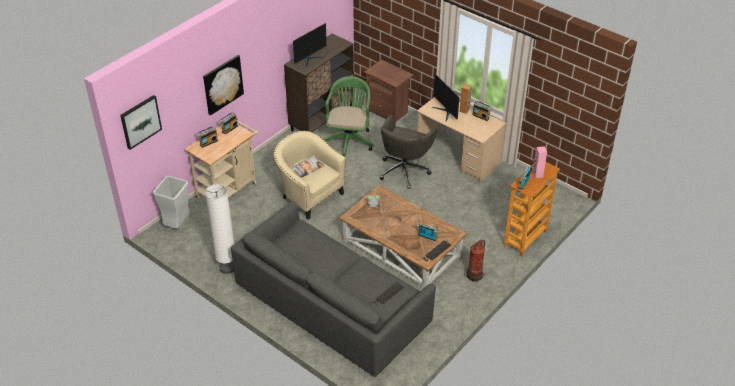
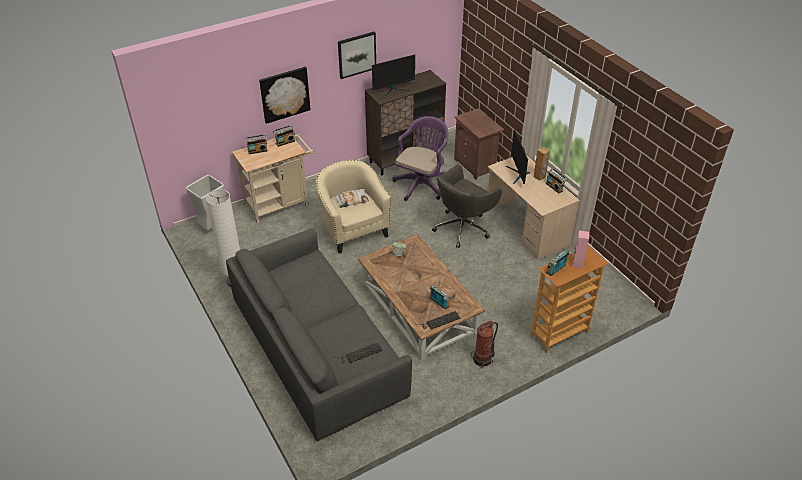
camera: 20 degrees right, 0 degrees up
(140, 121) = (177, 111): picture -> picture (356, 54)
(349, 140) = (421, 184): green office chair -> purple office chair

